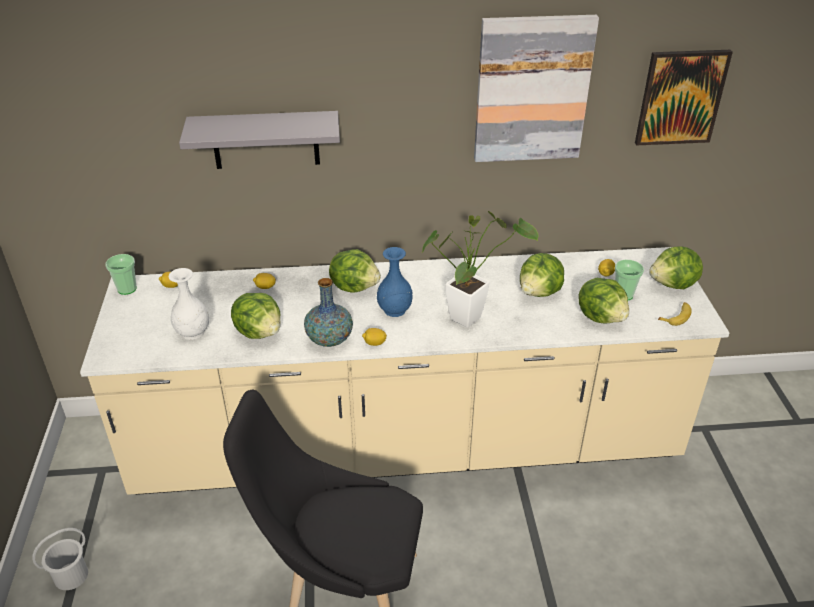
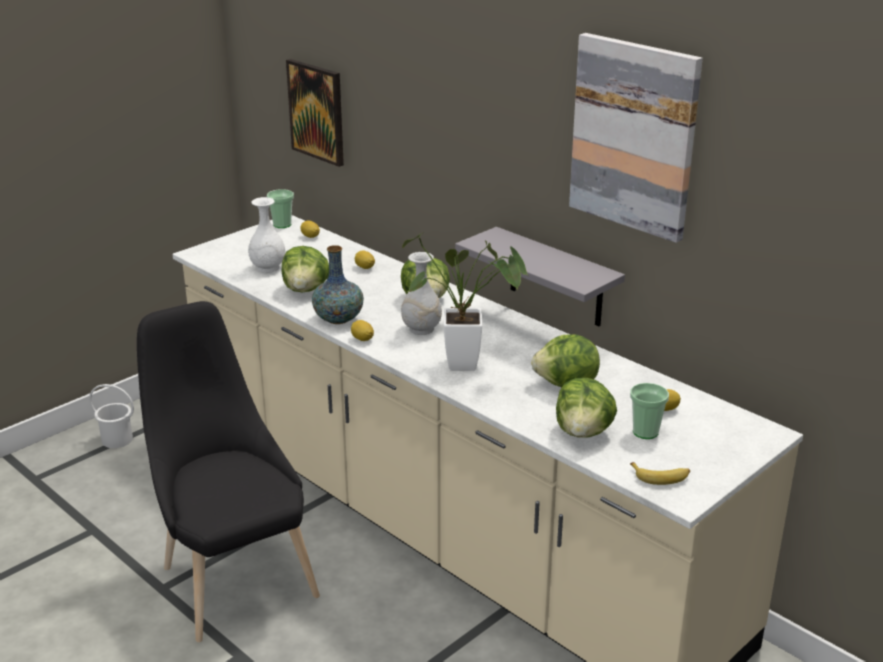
camera: 50 degrees right, 10 degrees down
(265, 140) = (404, 116): grey shelf -> grey shelf (556, 278)
(394, 310) = (421, 329): blue vase -> white vase
(673, 285) = (719, 456): lettuce -> none
(680, 97) = (809, 204): picture -> picture (317, 112)

